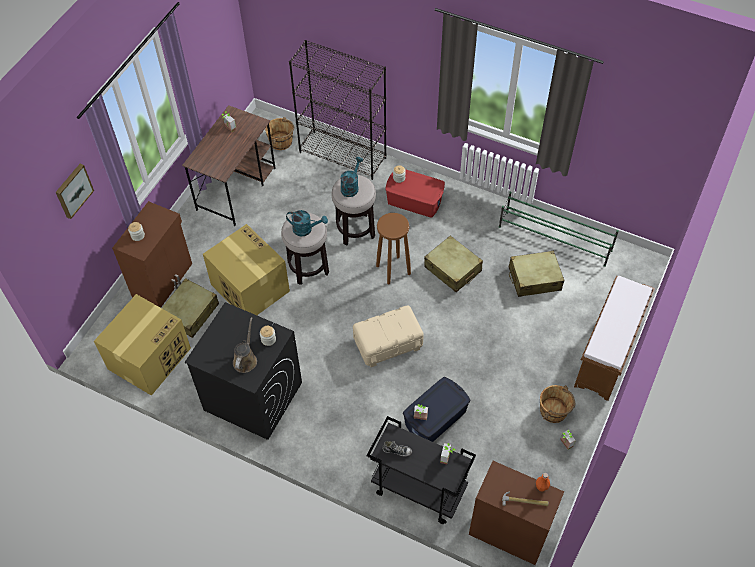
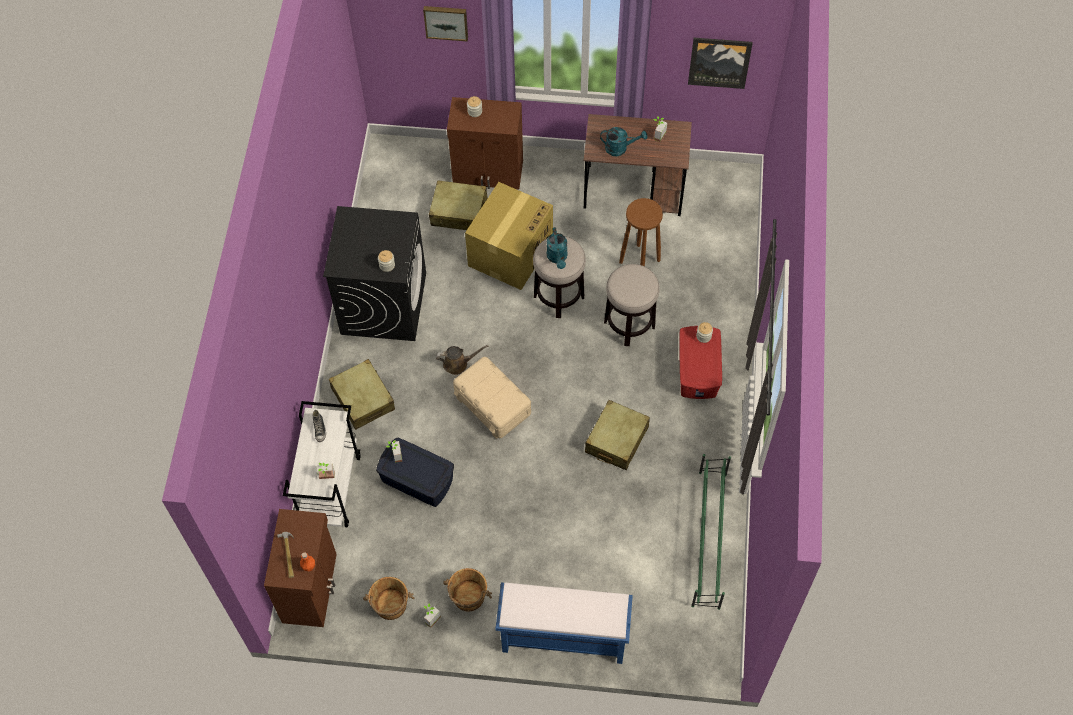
camera: 70 degrees right, 5 degrees up
(150, 357) = (394, 199): cardboard box -> none
(215, 44) = (719, 62): none -> picture
(245, 359) = (357, 254): brown watering can -> brown watering can (458, 363)
(281, 142) = (721, 208): brown bucket -> brown bucket (390, 605)
(343, 155) = (731, 275): black bookcase -> none
(351, 186) = (635, 280): turquoise watering can -> turquoise watering can (620, 148)
(393, 270) = (590, 379): brown stool -> brown stool (639, 261)
(418, 490) = (329, 488): black cart -> white cart
(534, 279) = (639, 531): beige suitcase -> beige suitcase (363, 399)
(607, 355) = (562, 637): brown bench -> blue bench

